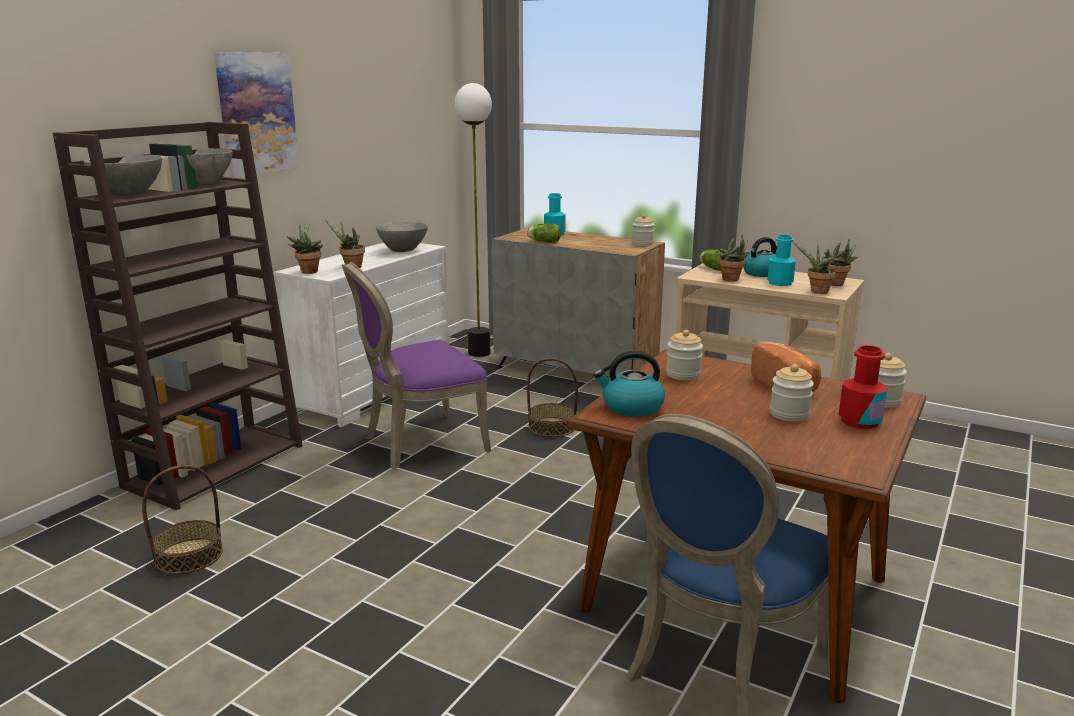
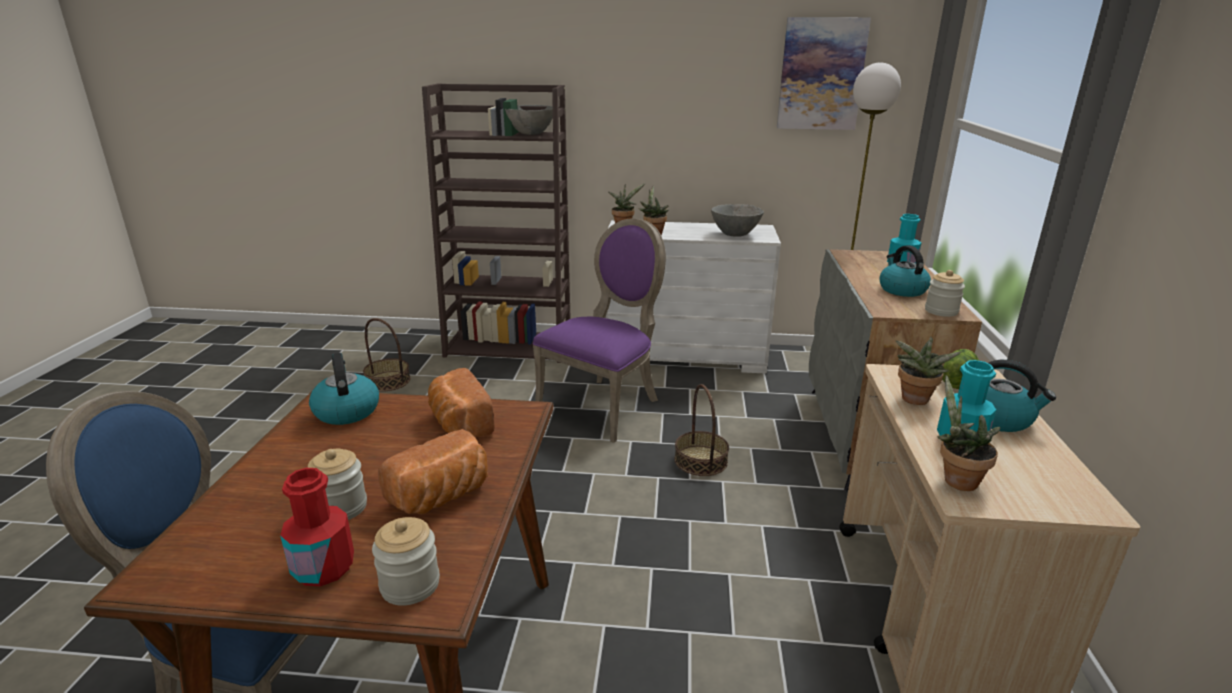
camera: 65 degrees right, 5 degrees up
(129, 194) = (467, 133): grey bowl -> none
(256, 113) = (619, 81): picture -> picture (821, 74)
(420, 443) = (604, 405): purple chair -> purple chair turned 90 degrees clockwise
(543, 242) = (852, 268): lettuce -> none
(598, 242) = (901, 290): none -> kettle
(683, 374) = (459, 423): jar -> bread
(836, 284) = (1041, 496): potted plant -> none

